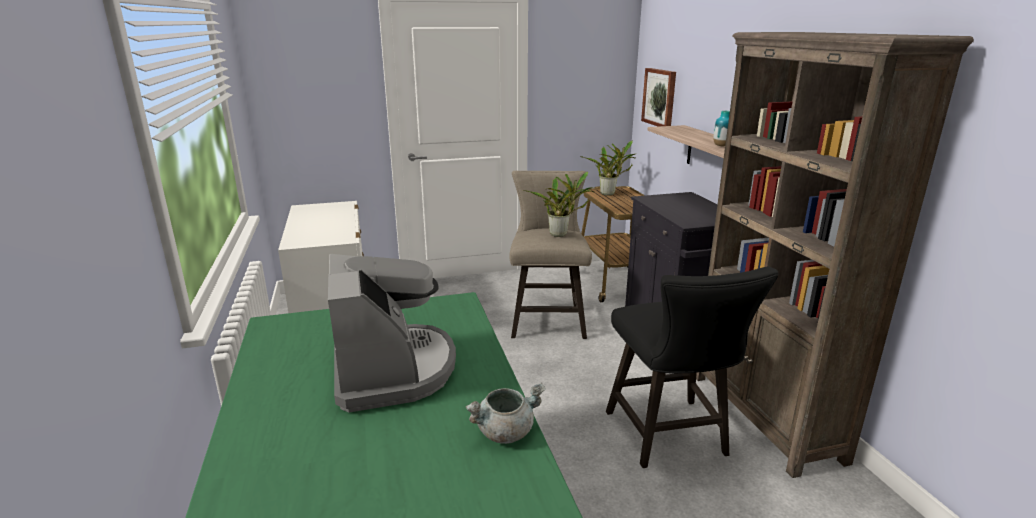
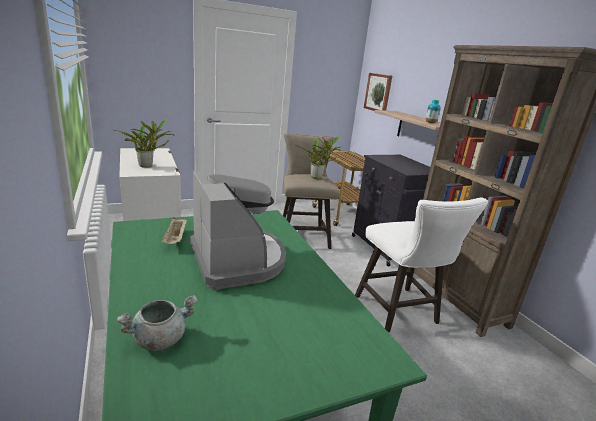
camera: 10 degrees left, 0 degrees up
(321, 341) = (175, 239): none -> beige tray
(505, 432) = (337, 303): grey cooking pot -> grey cooking pot (159, 339)
(609, 194) = (341, 154): potted plant -> potted plant (148, 166)
(670, 438) = (400, 313): black stool -> white stool

